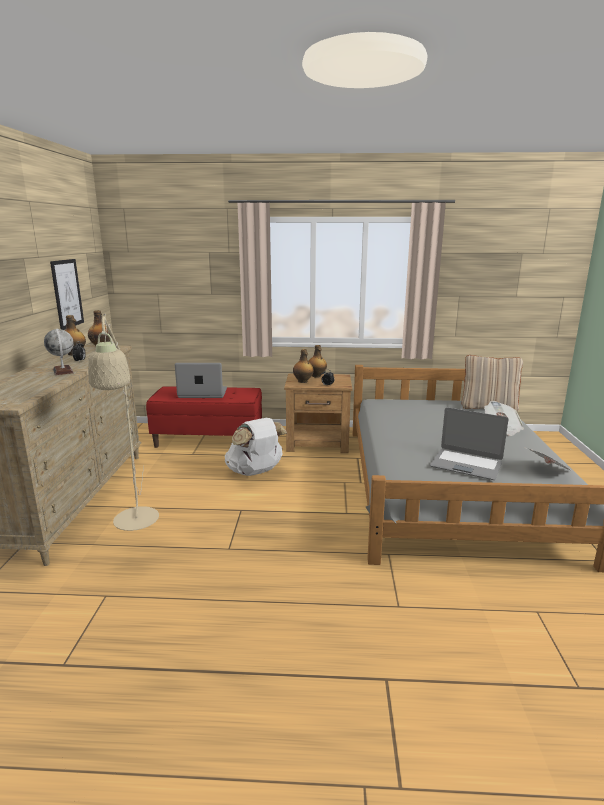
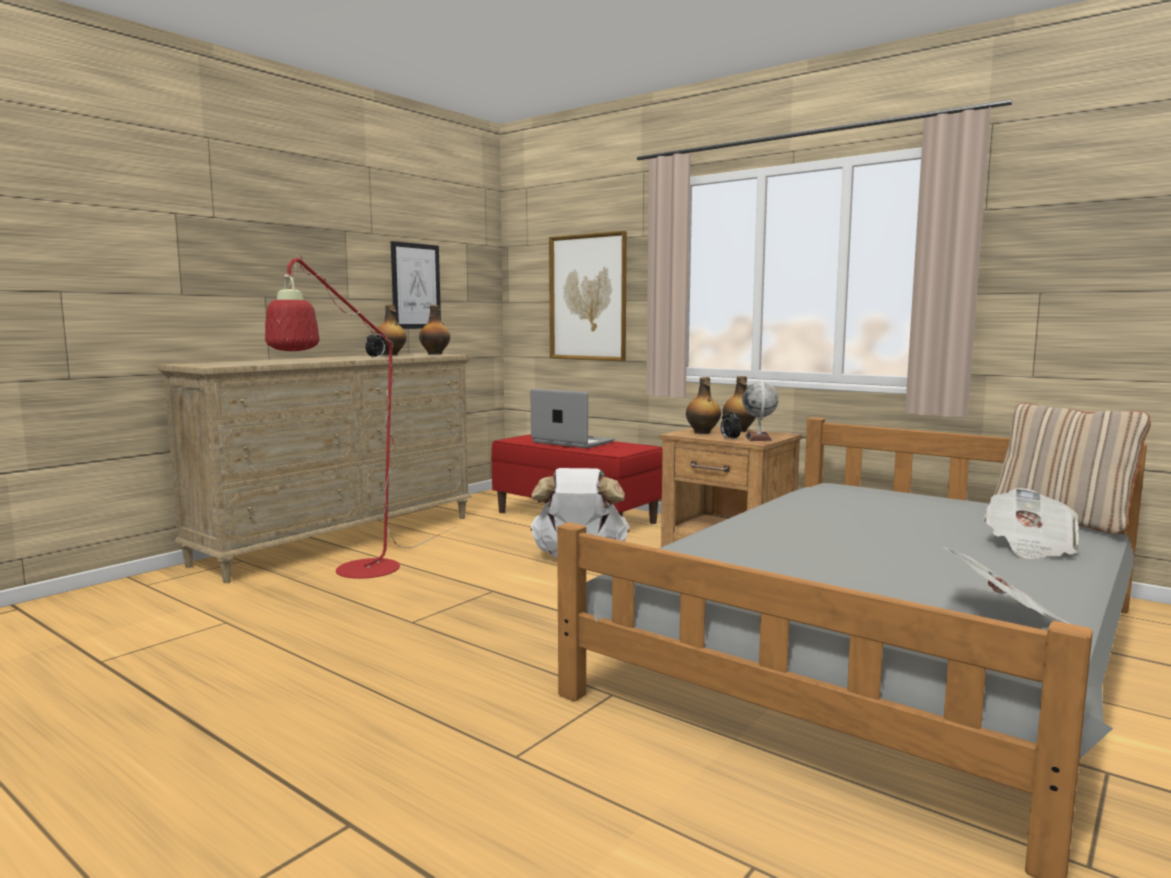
camera: 35 degrees right, 10 degrees down
(63, 371) = (335, 359): globe -> globe (758, 438)
(136, 524) = (357, 573): beige floor lamp -> red floor lamp
(187, 292) = (588, 297): none -> picture
(466, 465) = (827, 571): laptop -> none

